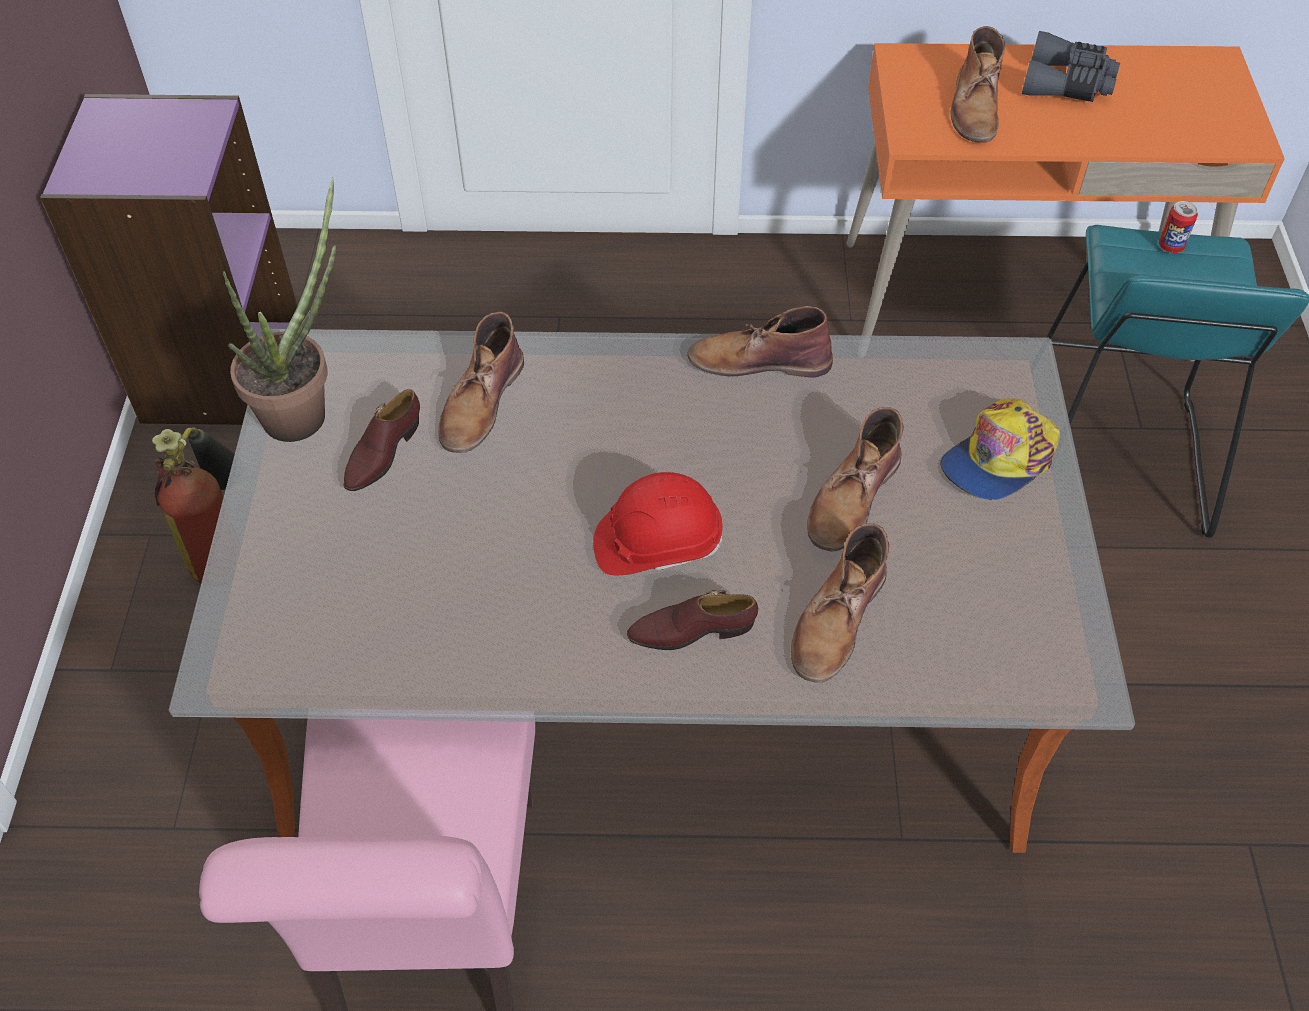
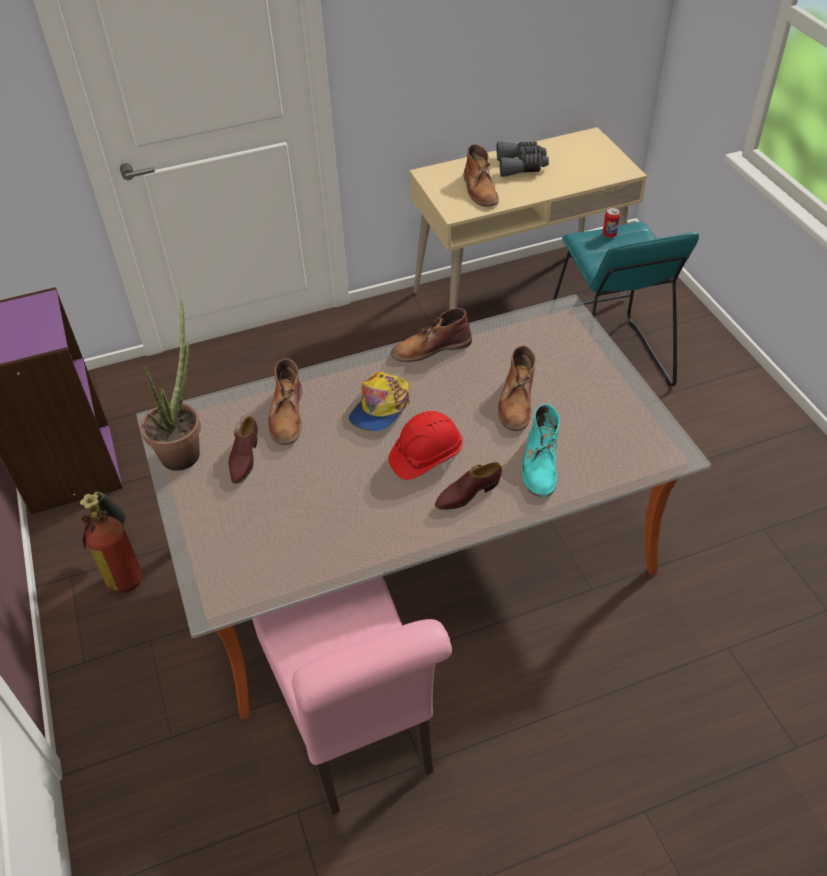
camera: 20 degrees left, 5 degrees down
(837, 620) = (540, 463): brown boot -> turquoise boot
(998, 459) = (580, 360): cap -> cap (380, 407)
(1014, 300) = (518, 296): orange desk -> beige desk

